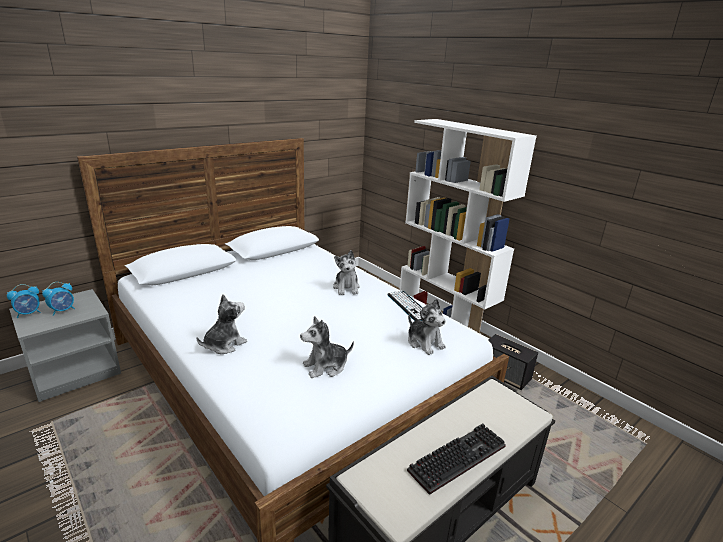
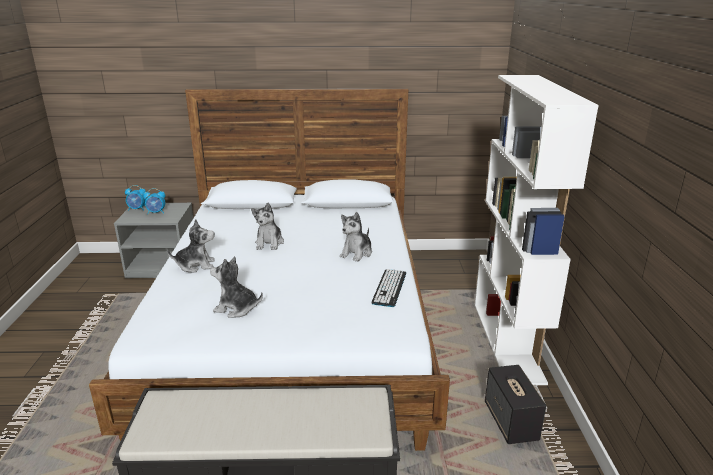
camera: 40 degrees right, 0 degrees up
(424, 343) = (348, 324): plush toy -> plush toy (269, 243)
(457, 456) = (247, 427): keyboard -> none

